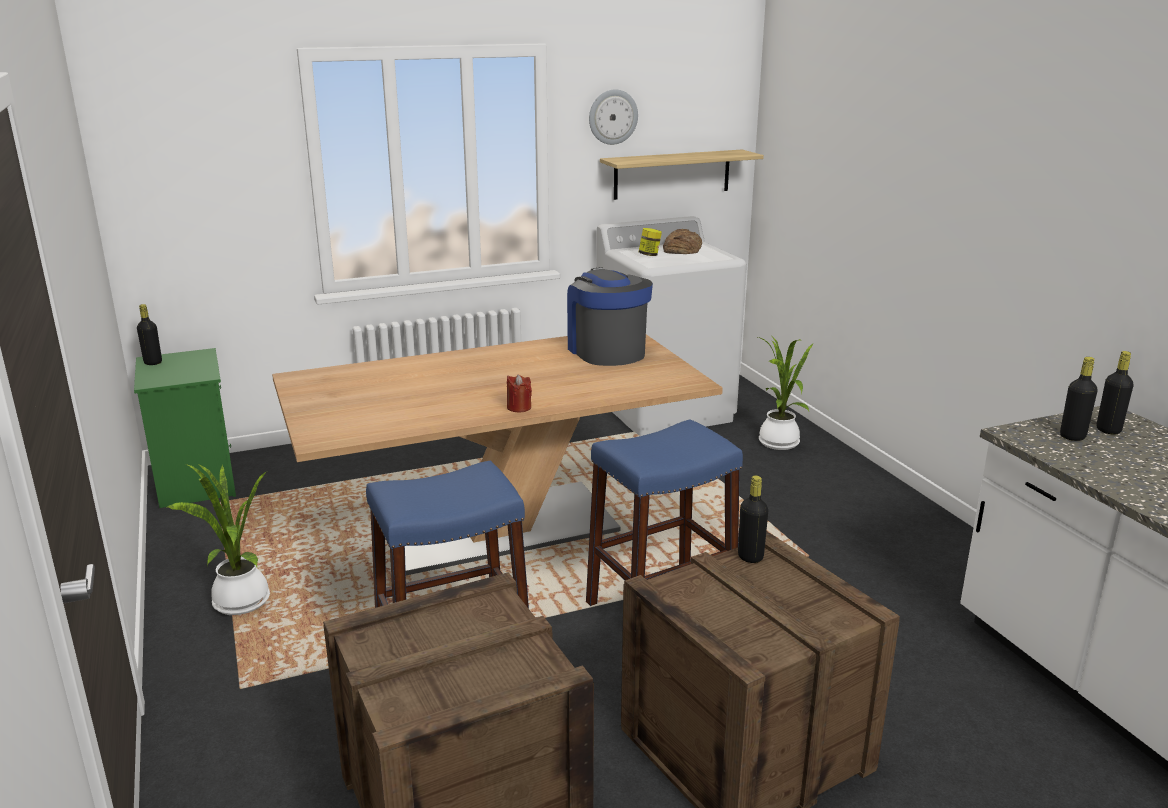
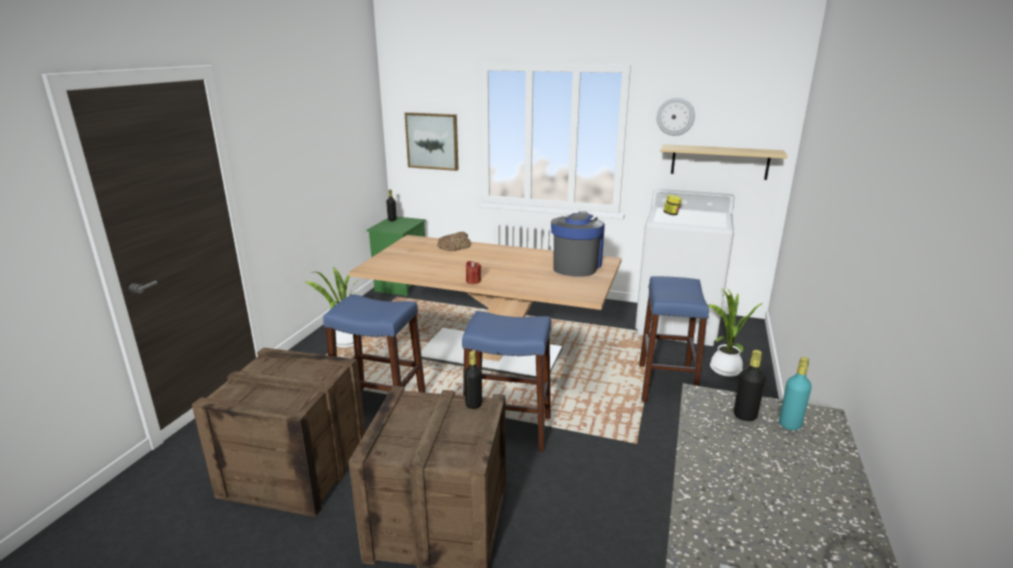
camera: 40 degrees right, 0 degrees up
(210, 199) = (432, 141): none -> picture
(681, 249) = (702, 214): bread -> bread (454, 246)
(748, 482) = (666, 385): none -> blue stool
(1108, 430) = (789, 424): black bottle -> turquoise bottle

